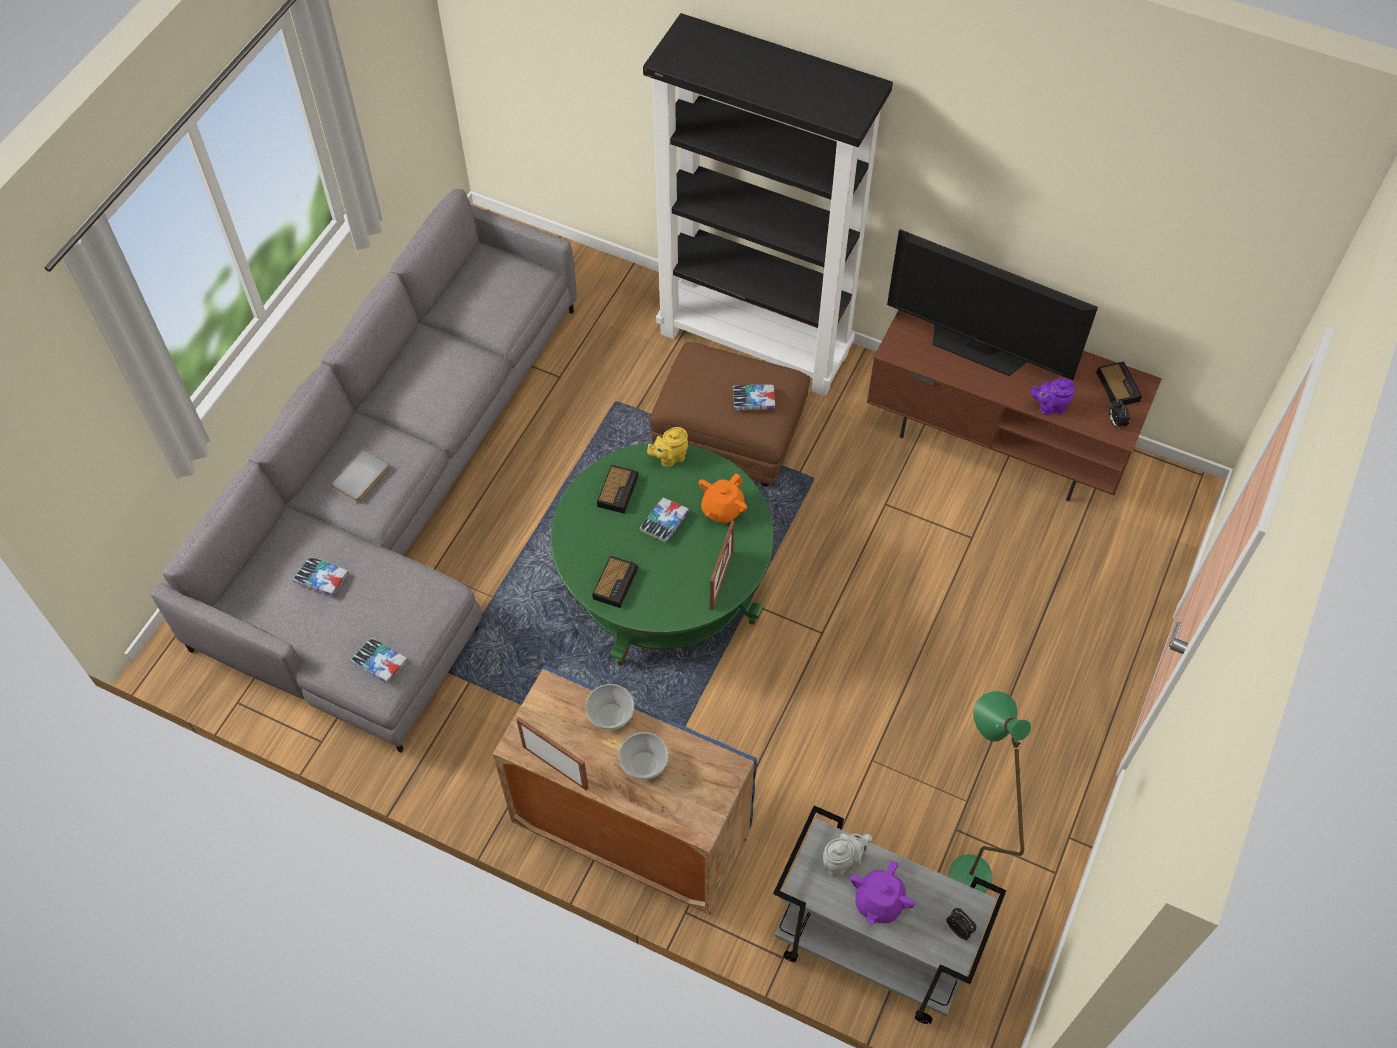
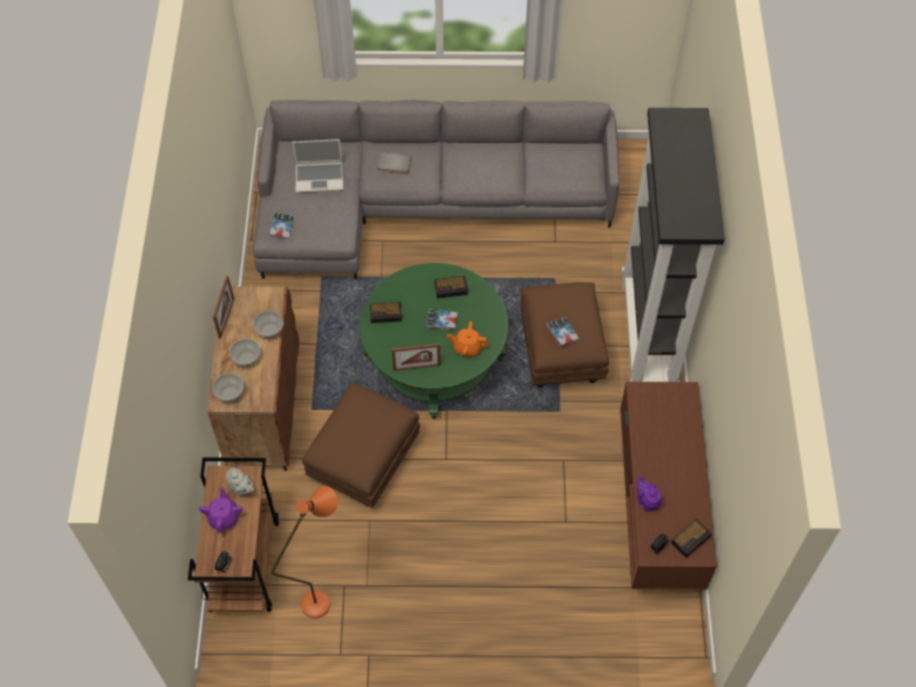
camera: 65 degrees right, 0 degrees up
(321, 578) = (320, 177): book -> laptop
(630, 831) = (264, 409): blue cabinet -> brown cabinet
(669, 458) = (490, 305): yellow teapot -> none
(695, 809) = (229, 394): none -> bowl
(779, 733) = (363, 462): none -> brown ottoman
(869, 950) = (244, 564): grey cart -> brown cart
(878, 902) = (224, 517): purple teapot -> purple teapot turned 90 degrees clockwise
(962, 861) = (324, 596): green floor lamp -> orange floor lamp
(978, 348) = (671, 440): television -> none

